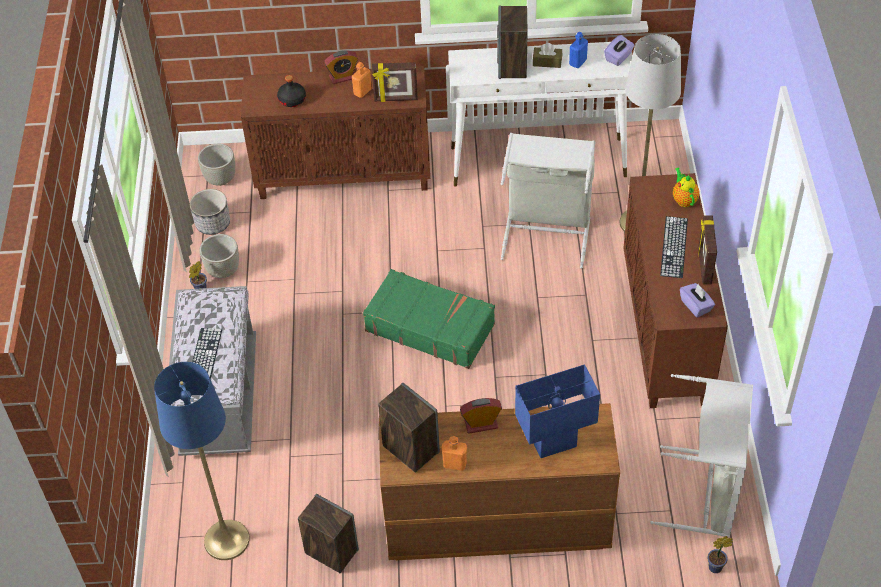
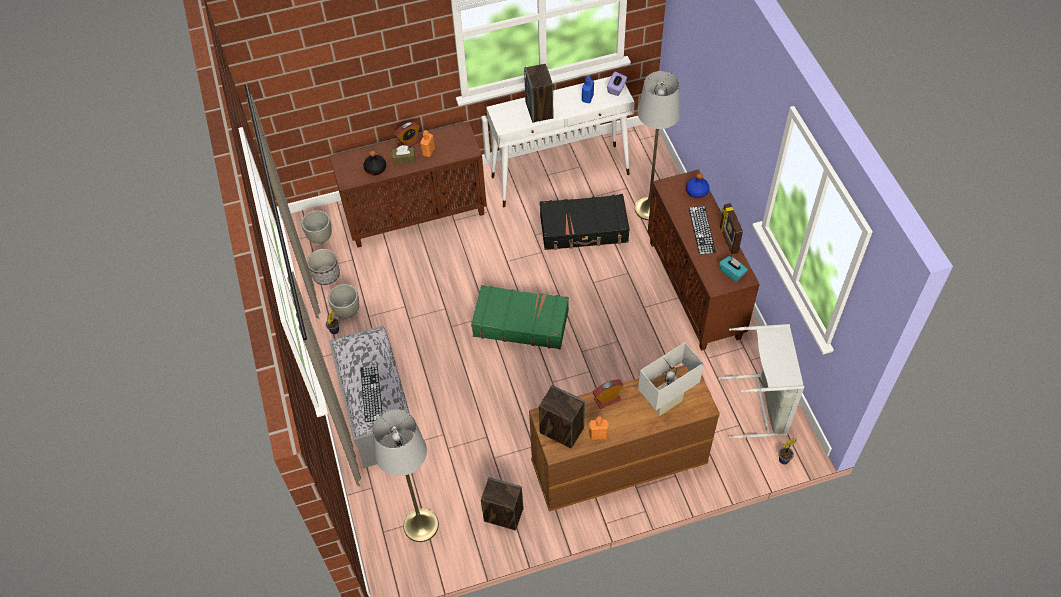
camera: 15 degrees left, 5 degrees up
(226, 540) = (421, 525): blue floor lamp -> grey floor lamp
(396, 99) = (456, 153): picture frame -> none
(546, 231) = (584, 229): grey laundry basket -> black suitcase
(547, 62) = (564, 102): brown tissue box -> brown tissue box (404, 159)
(554, 445) = (666, 403): blue table lamp -> white table lamp
(684, 199) = (697, 191): teapot -> blue bottle
(696, 306) = (732, 272): purple tissue box -> turquoise tissue box

